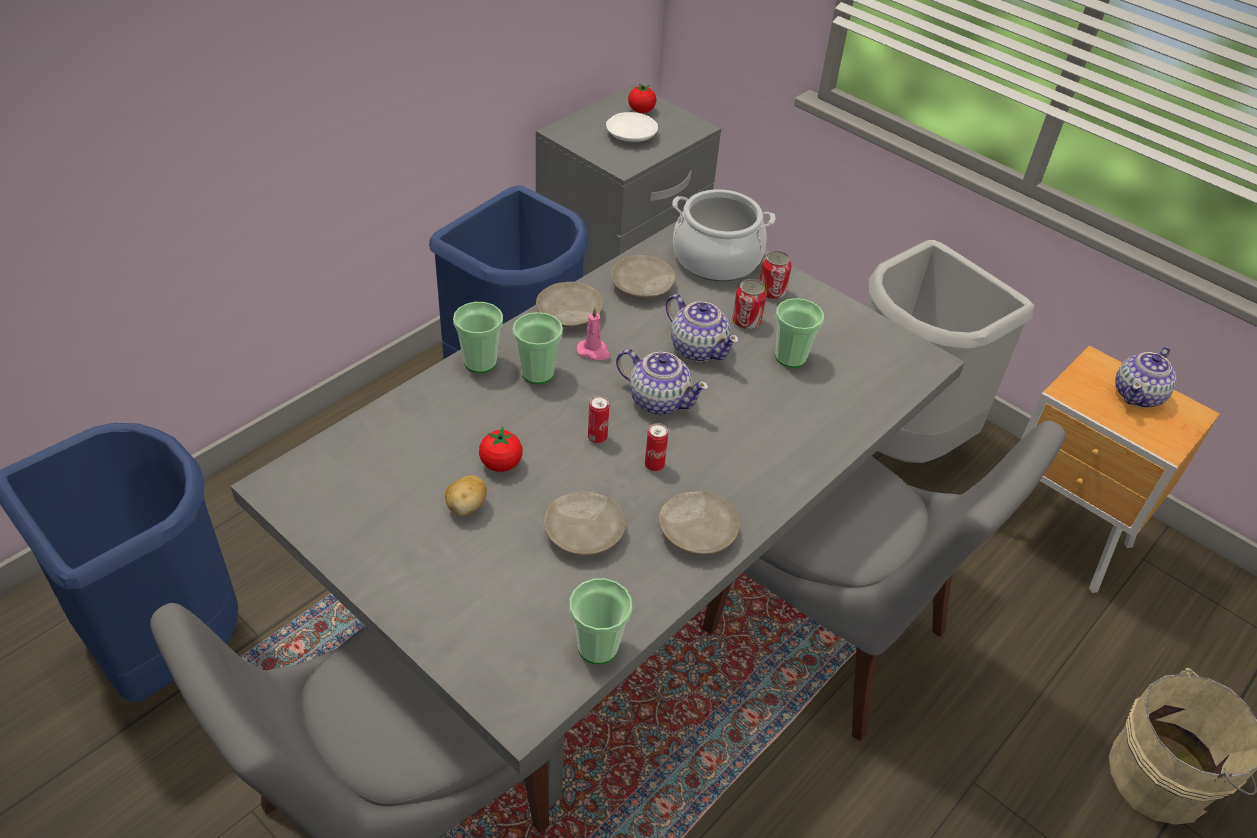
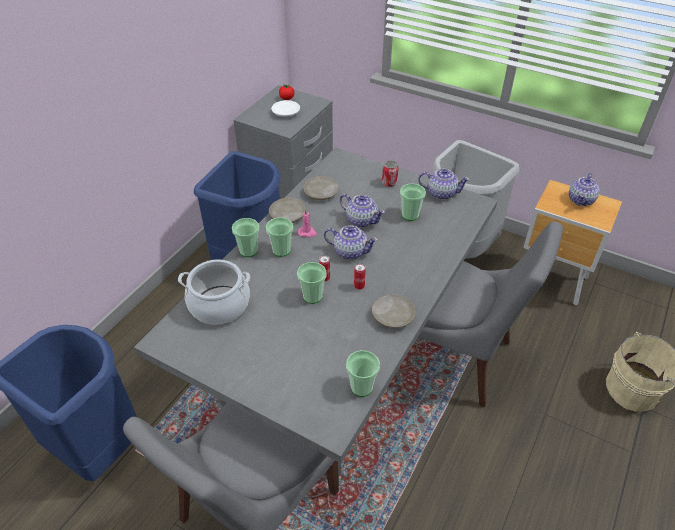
camera: 10 degrees left, 0 degrees up
(466, 507) = (268, 330): potato -> none
(501, 464) = (278, 303): tomato -> none
(565, 465) = (312, 296): none -> cup
(584, 532) = (335, 329): beige plate -> none
(716, 259) = (355, 171): cooking pot -> cooking pot (219, 305)
(746, 321) = (381, 201): can -> none
(861, 328) = (441, 193): none -> teapot

